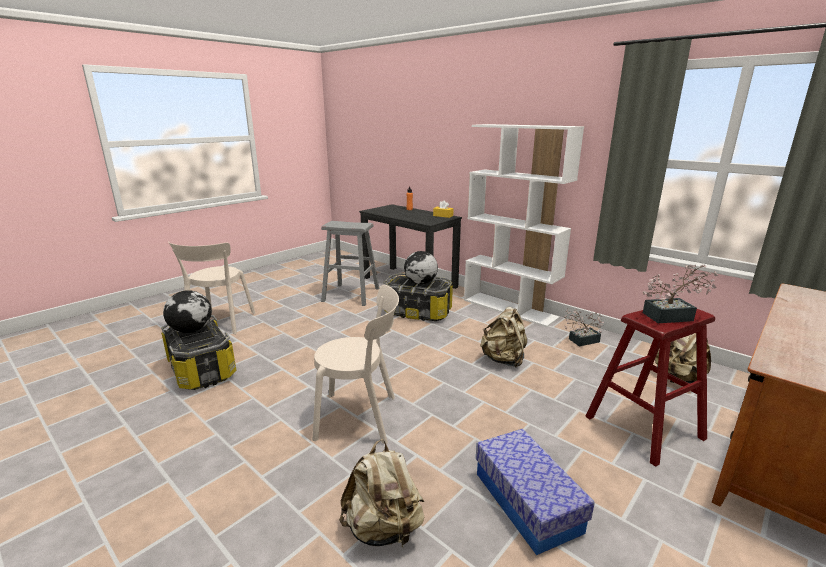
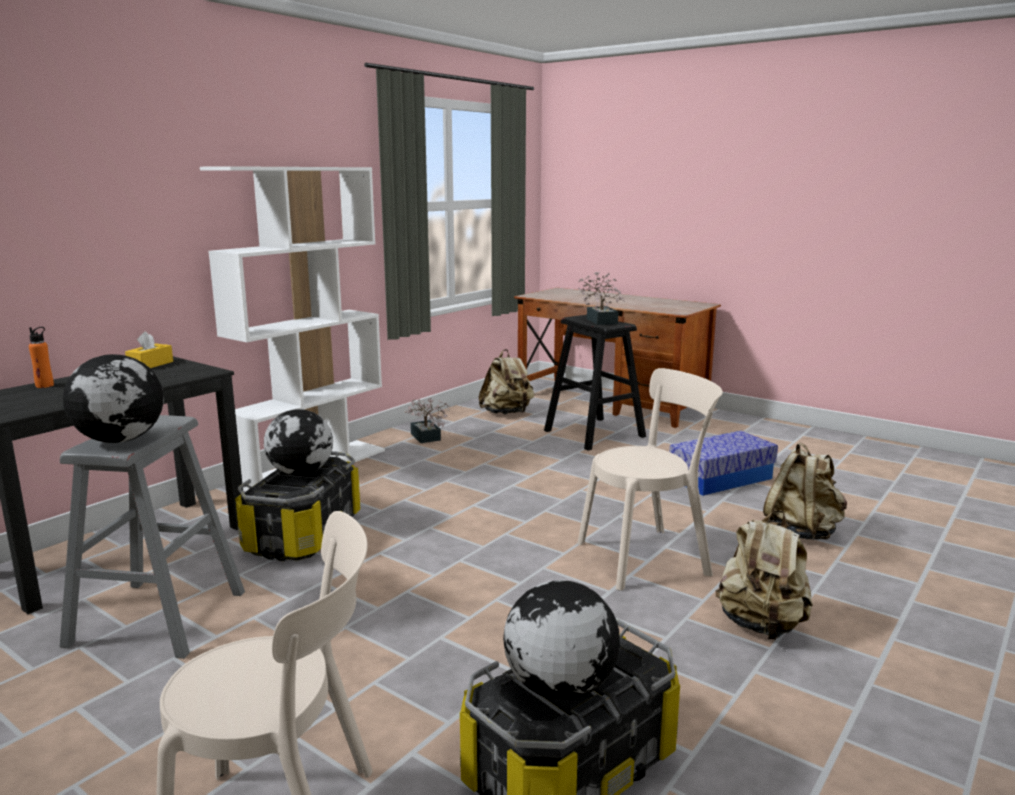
camera: 95 degrees left, 5 degrees down
(339, 224) = (121, 440): none -> globe
(361, 417) = (648, 557): beige chair -> beige chair turned 75 degrees clockwise
(503, 360) = (479, 477): beige backpack -> beige backpack (761, 625)
(644, 427) = (594, 433): red stool -> black stool

